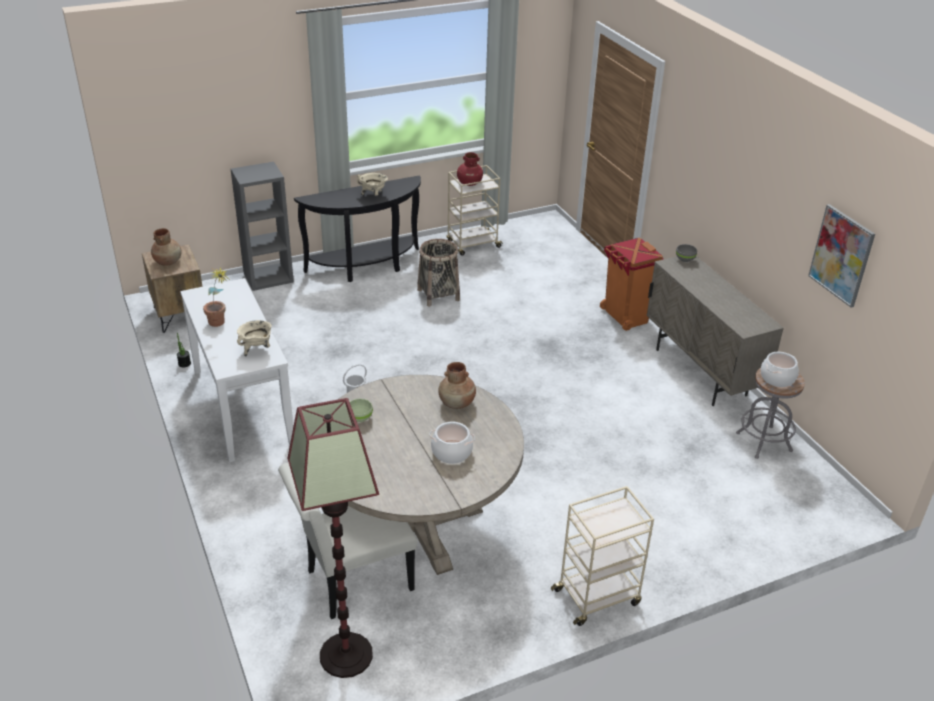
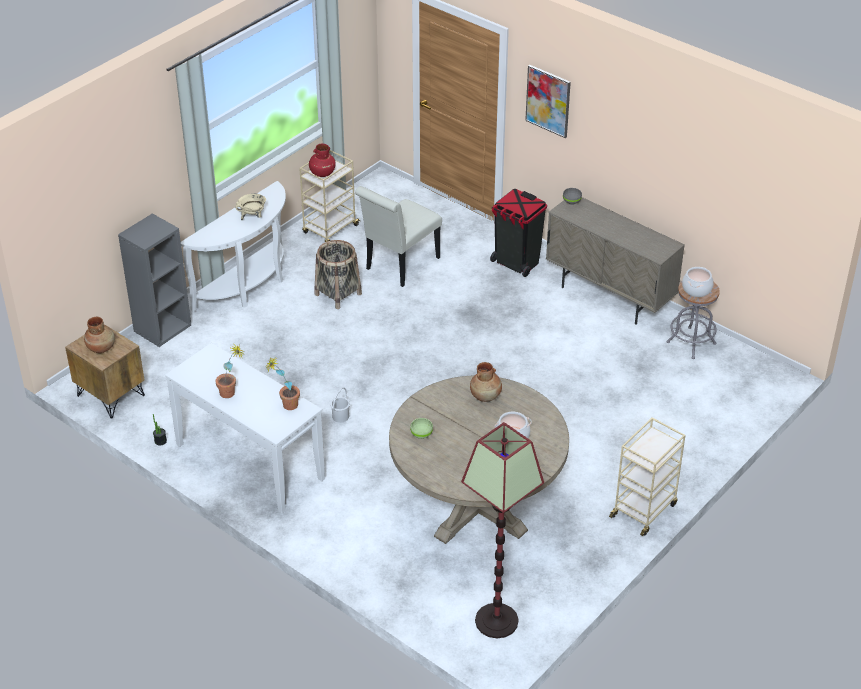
camera: 25 degrees left, 5 degrees up
(256, 349) = (285, 406): beige cooking pot -> potted plant
(353, 583) = (461, 569): white chair -> white chair (399, 266)
(367, 267) = (249, 286): black console table -> white console table
(625, 317) = (516, 263): orange trash can -> black trash can
(841, 255) = (728, 180): picture -> picture (548, 101)

